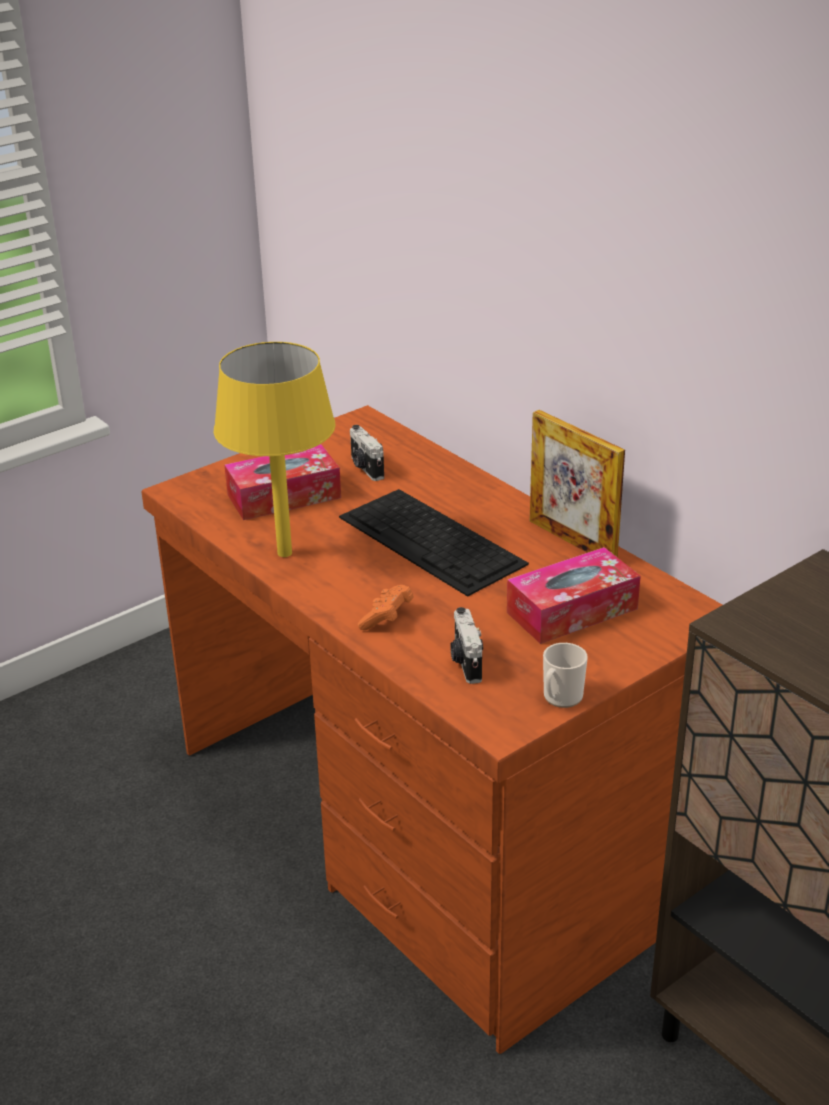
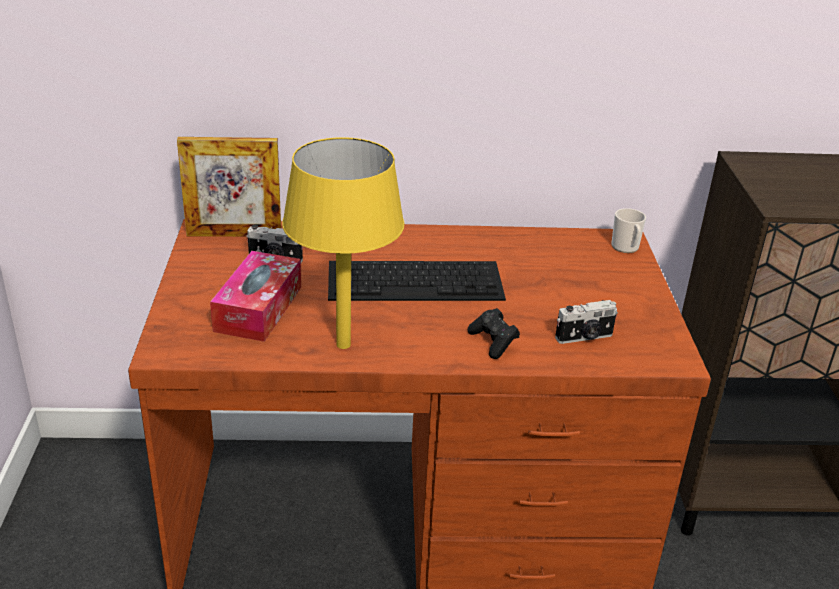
camera: 55 degrees left, 0 degrees up
(387, 618) = (493, 342): orange game controller -> black game controller
(465, 662) = (585, 337): camera -> camera turned 45 degrees counterclockwise
(560, 698) = (663, 323): mug -> mug (626, 248)
(572, 541) = (488, 236): picture frame -> picture frame (234, 234)
(572, 610) = (569, 274): tissue box -> none

